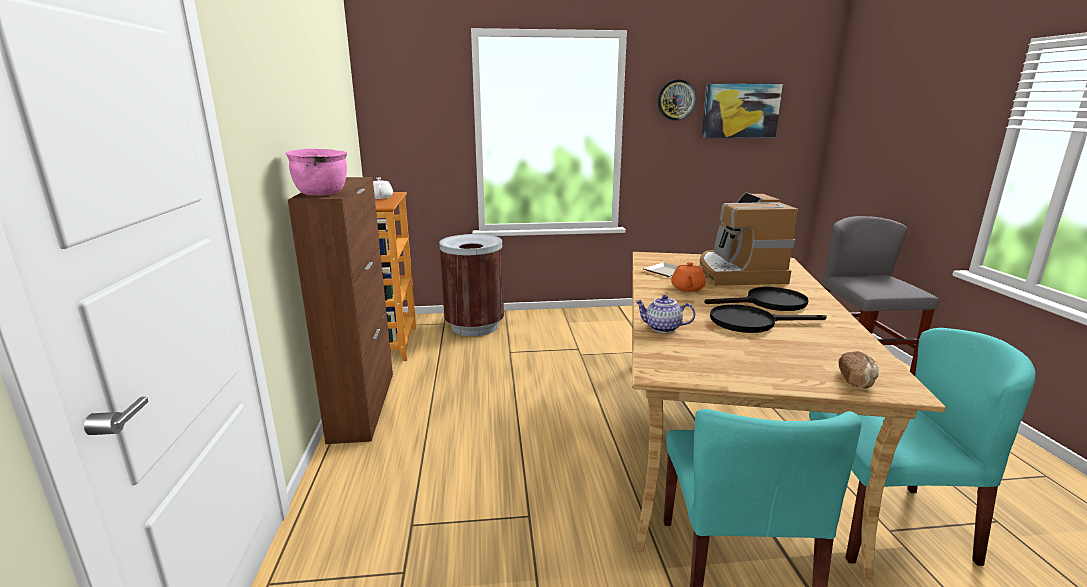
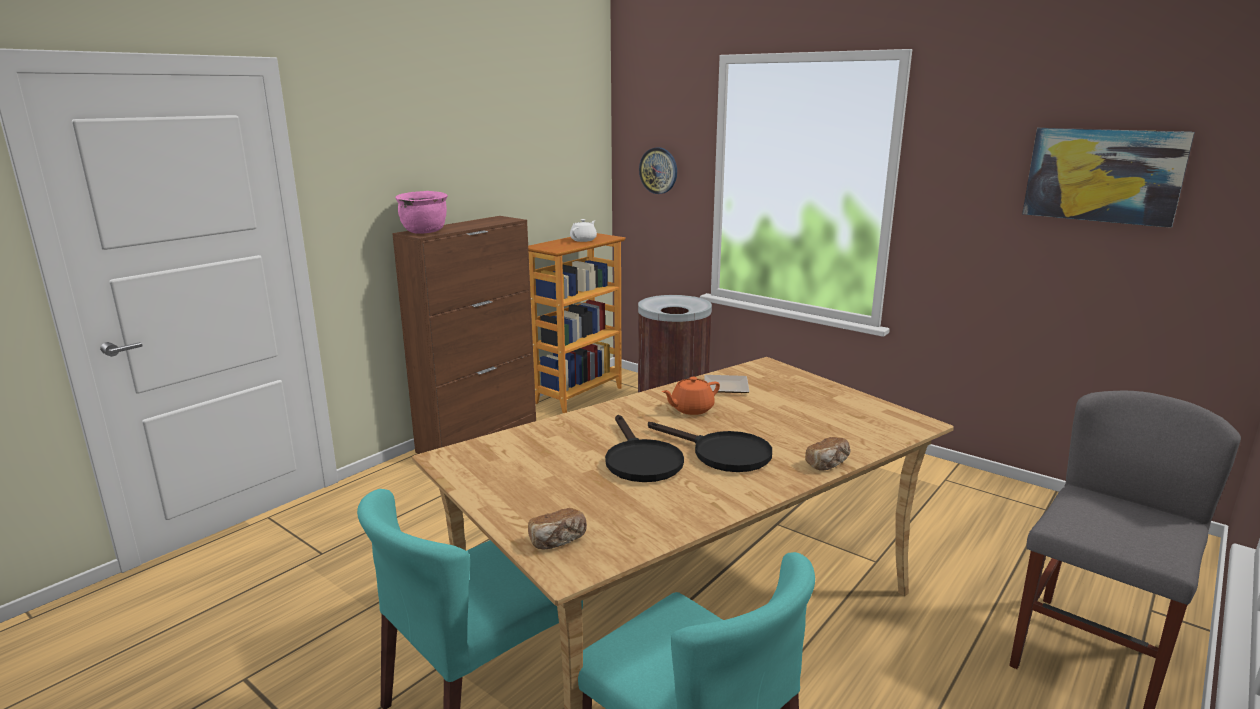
camera: 45 degrees right, 0 degrees up
(662, 328) = (551, 431): teapot -> none
(676, 100) = (983, 151): wall clock -> wall clock (658, 170)
(737, 273) = (803, 415): coffee machine -> none
(751, 322) = (640, 460): black frying pan -> black frying pan turned 150 degrees counterclockwise
(813, 290) = (828, 464): none -> bread

